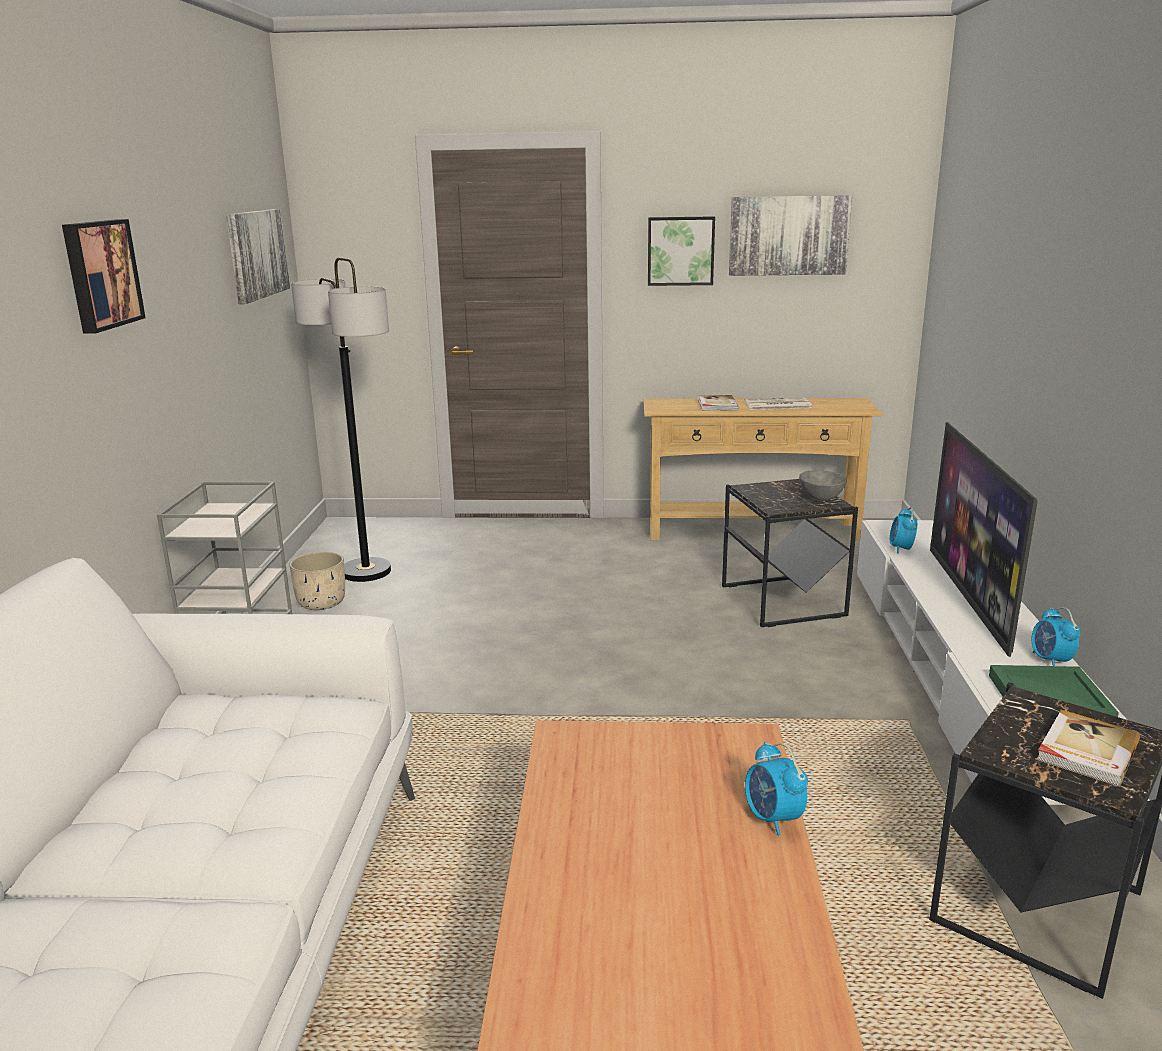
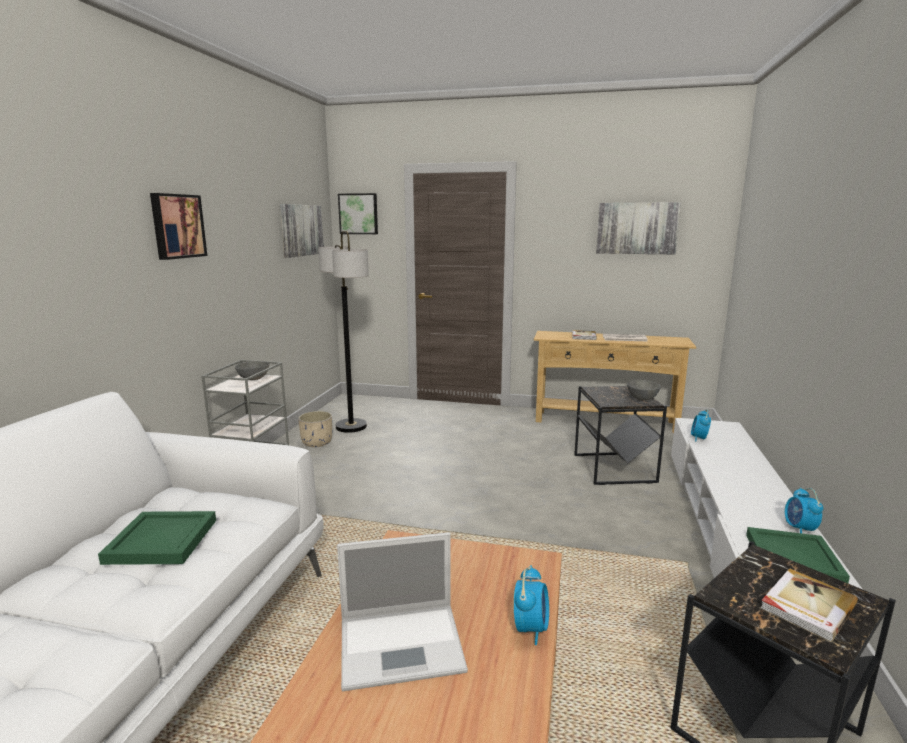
camera: 10 degrees right, 5 degrees down
(222, 773) = (160, 541): none -> green tray
(233, 512) = (253, 379): none -> grey bowl
(624, 858) = (403, 644): none -> laptop
(680, 251) = (565, 237): picture -> picture (358, 214)
(773, 819) = (531, 628): alarm clock -> alarm clock turned 150 degrees counterclockwise
(970, 598) = (743, 477): television -> none

